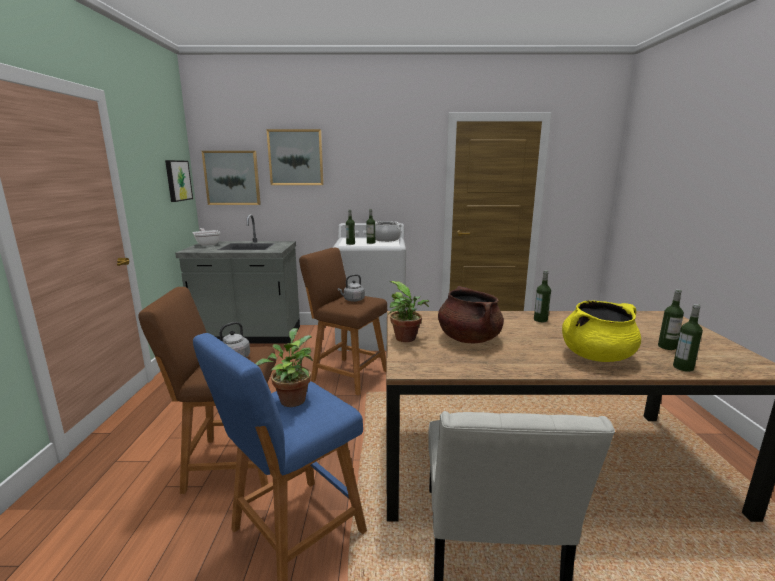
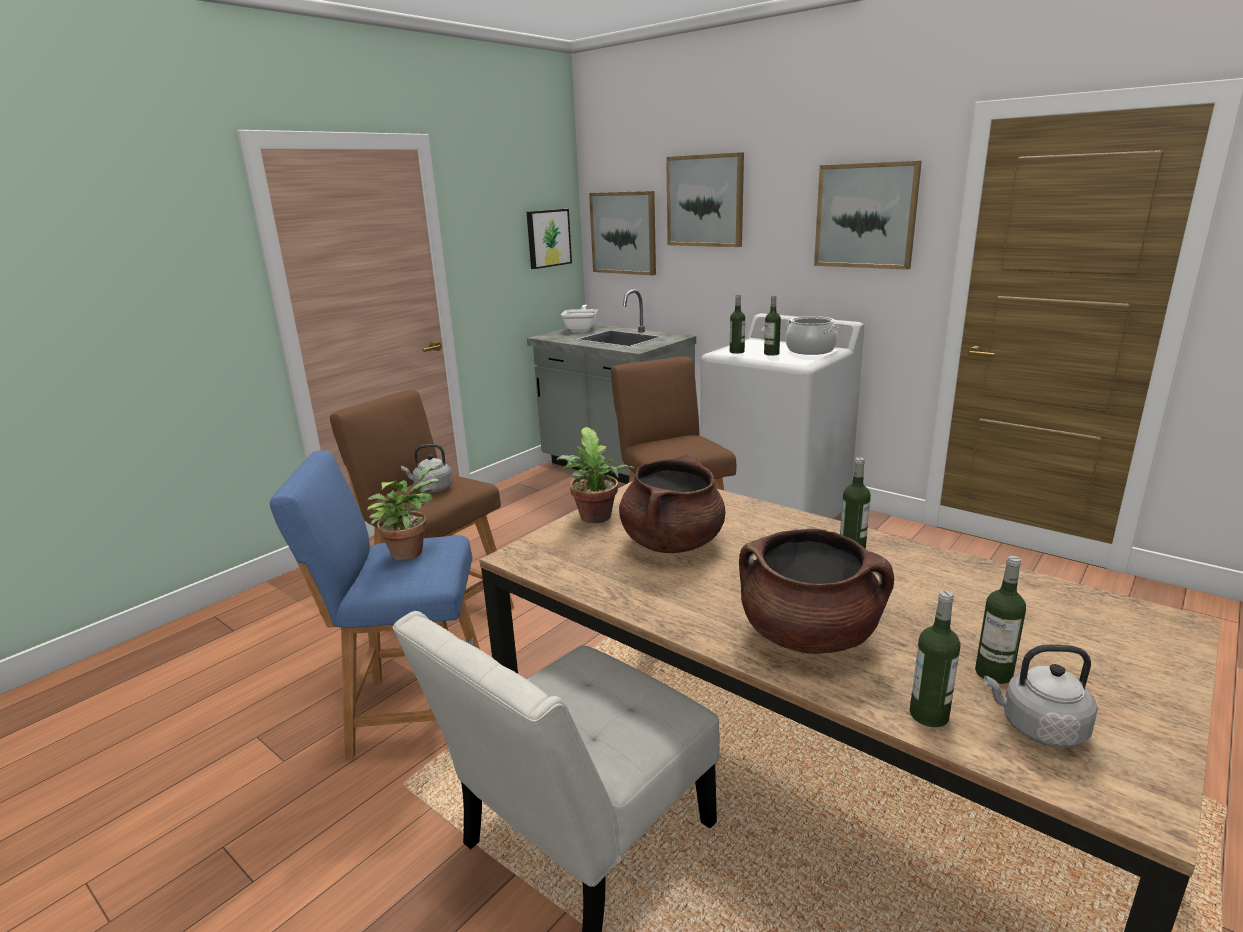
camera: 40 degrees right, 5 degrees up
(353, 300) = (677, 445): grey kettle -> grey kettle (1038, 728)
(398, 167) = (866, 216): none -> picture
(597, 356) = (809, 635): yellow cooking pot -> brown cooking pot

